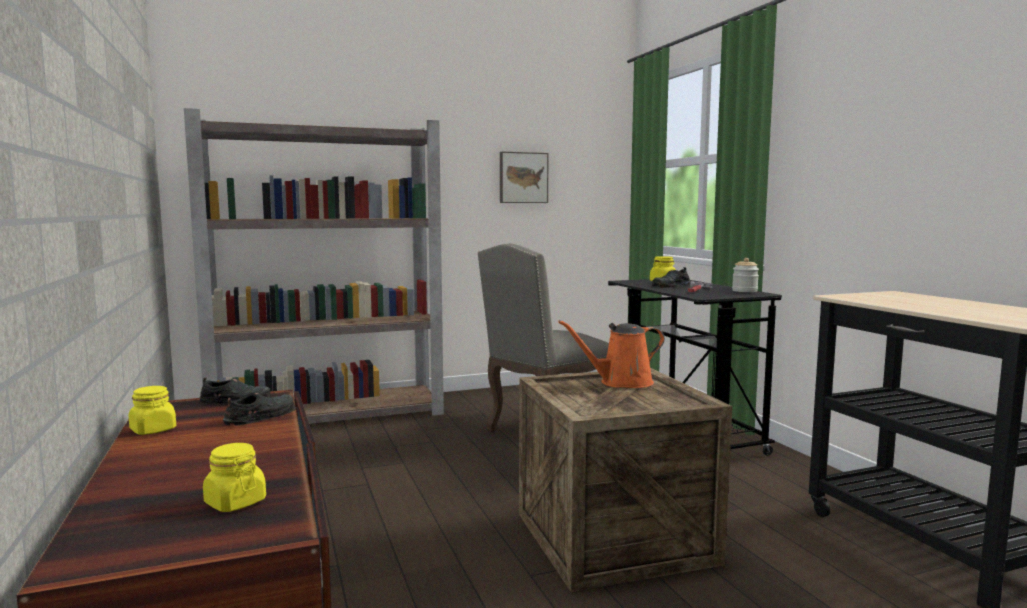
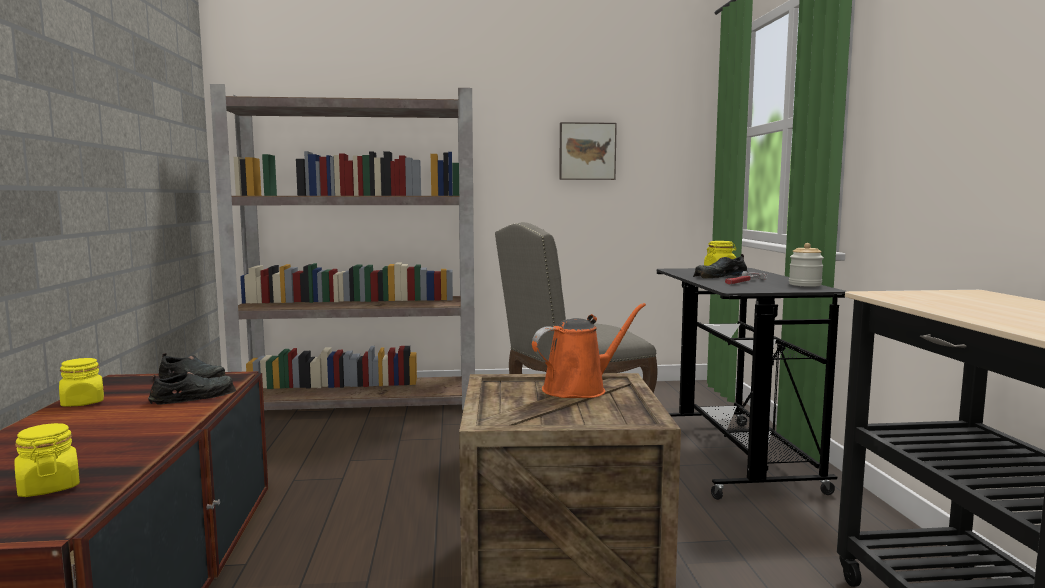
camera: 15 degrees right, 0 degrees up
(621, 383) = (580, 389): orange watering can -> orange watering can turned 150 degrees clockwise

